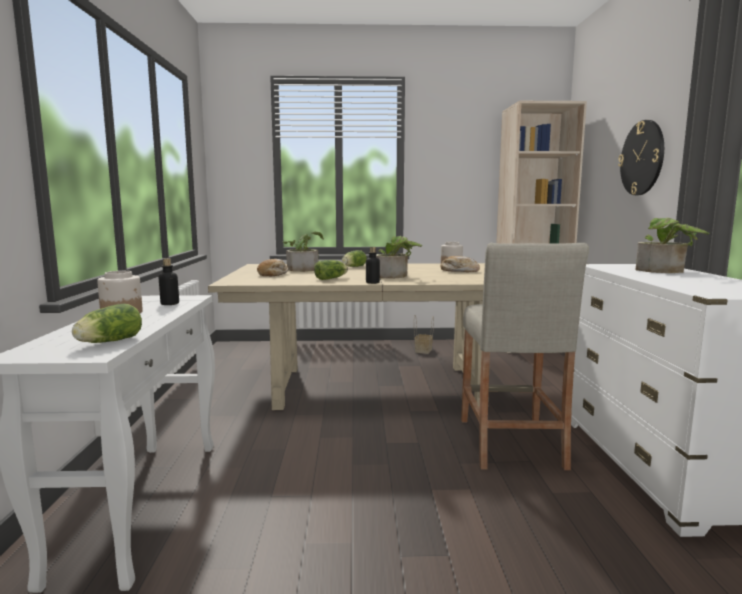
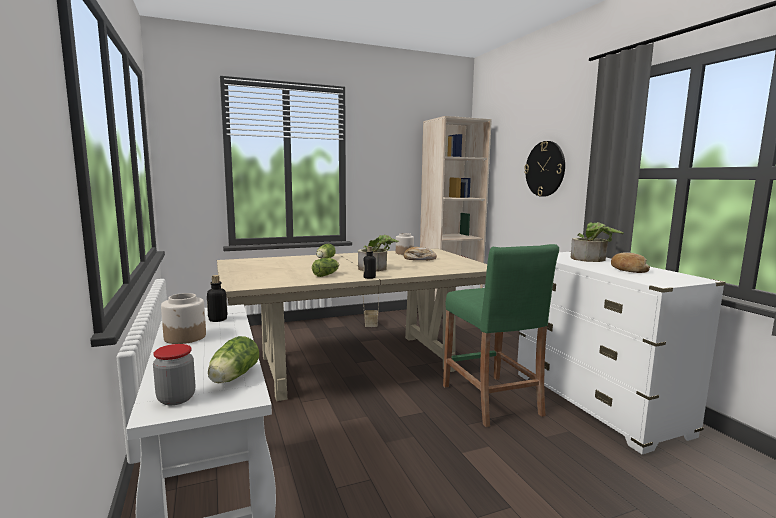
camera: 20 degrees left, 0 degrees up
(42, 350) = (176, 398): none -> jar
(273, 274) = (265, 273): bread -> bread (627, 269)
(304, 269) = (283, 264): potted plant -> none
(510, 442) = (491, 400): beige stool -> green stool

